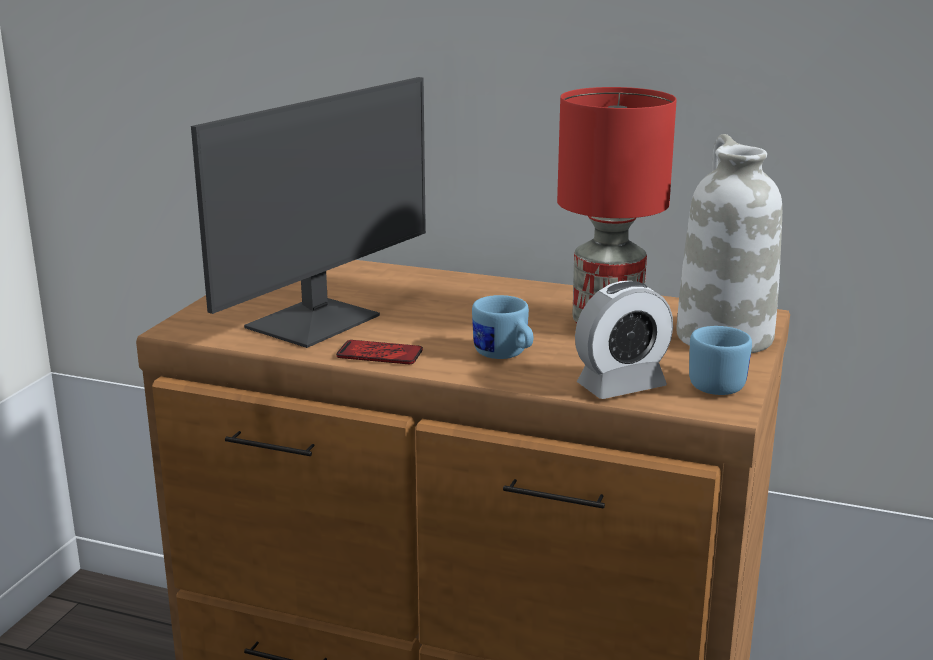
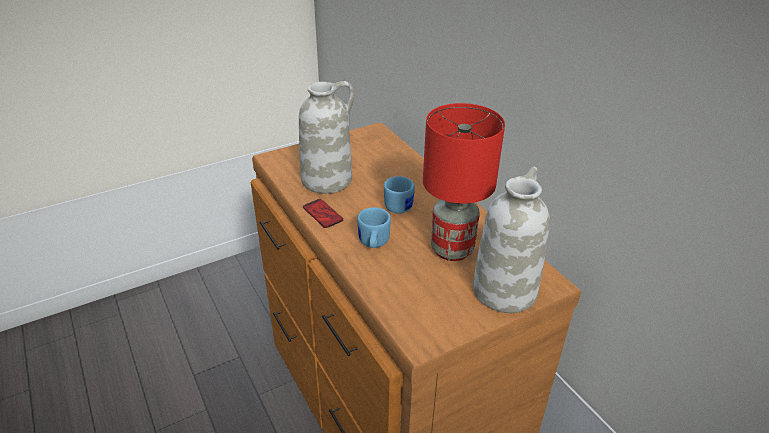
camera: 40 degrees right, 15 degrees up
(316, 322) = (327, 179): monitor -> white vase
(621, 386) = (394, 296): alarm clock -> none
(713, 383) = (443, 321): blue mug -> blue mug (401, 205)

